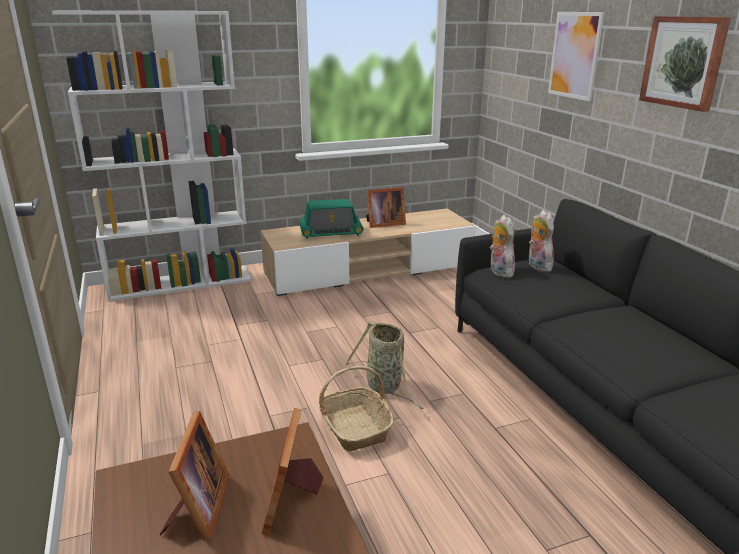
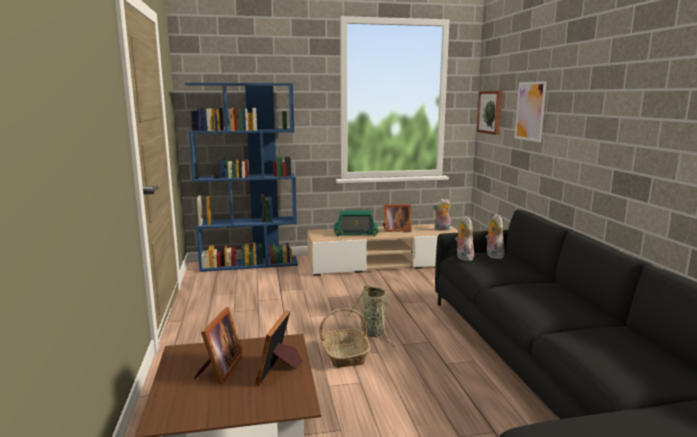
camera: 10 degrees right, 10 degrees down
(181, 283) = (250, 264): white bookcase -> blue bookcase
(444, 219) = (441, 229): none -> plush toy
(684, 62) = (594, 111): picture -> picture (490, 112)

